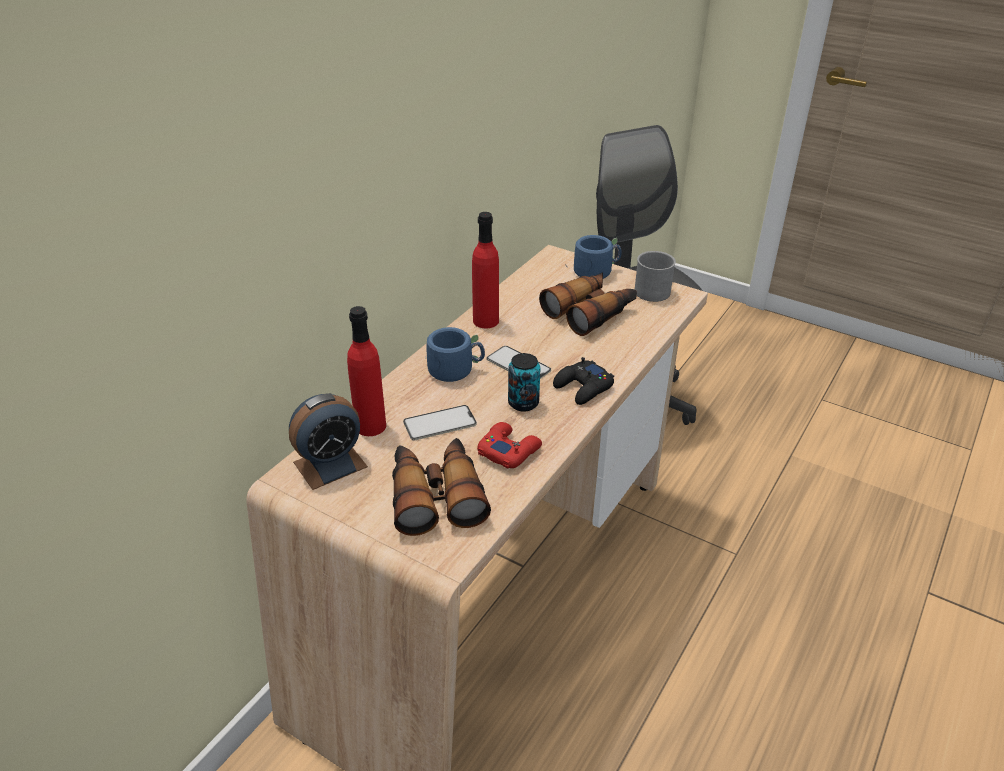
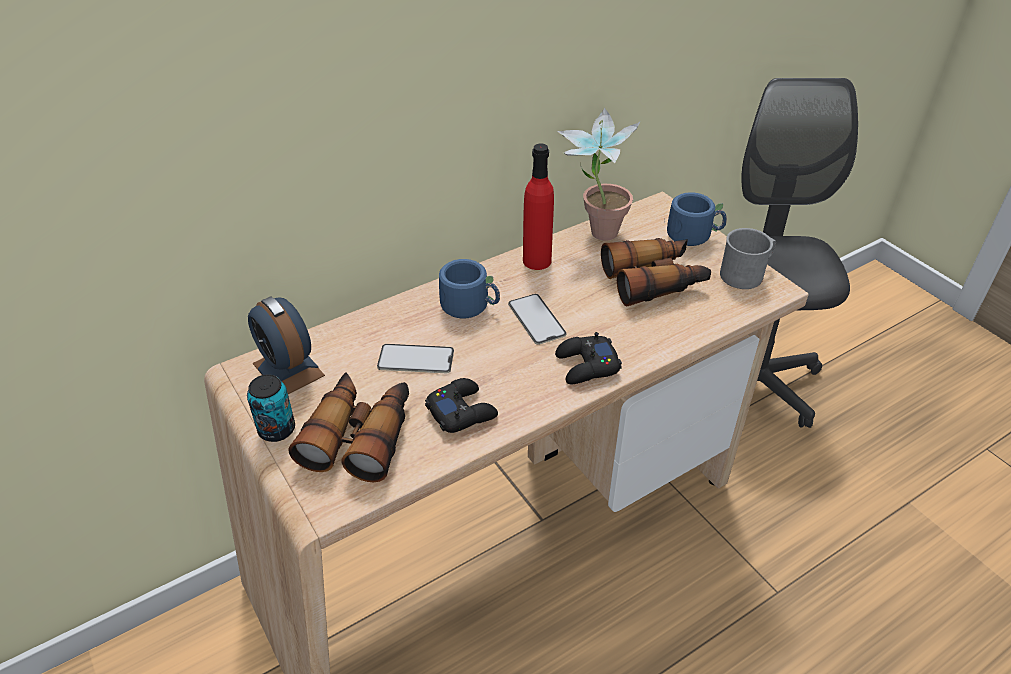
camera: 25 degrees right, 5 degrees up
(330, 464) = (288, 369): alarm clock -> alarm clock turned 60 degrees clockwise
(370, 426) = (350, 341): red bottle -> none
(509, 450) = (462, 411): red game controller -> black game controller
(516, 288) = (593, 232): none -> potted plant
(523, 403) = (512, 363): can -> can (277, 429)

